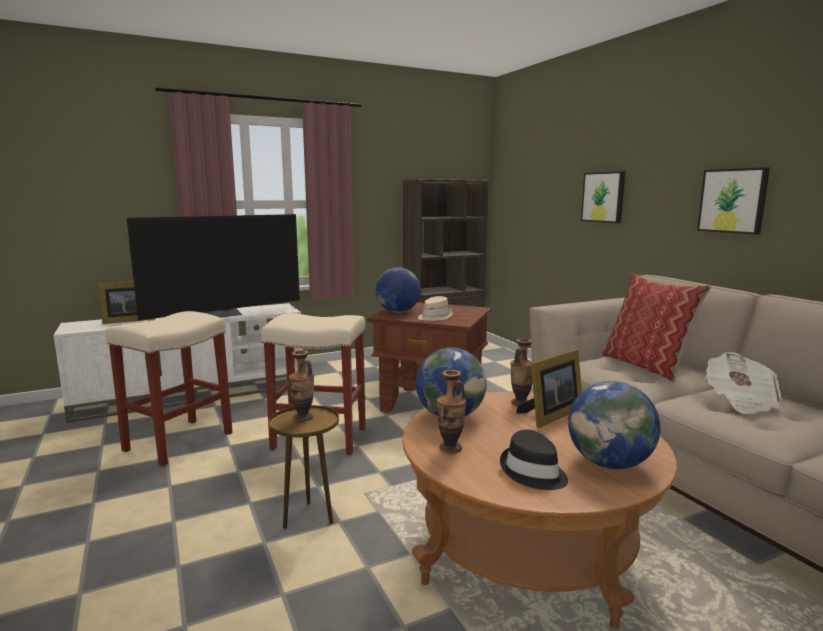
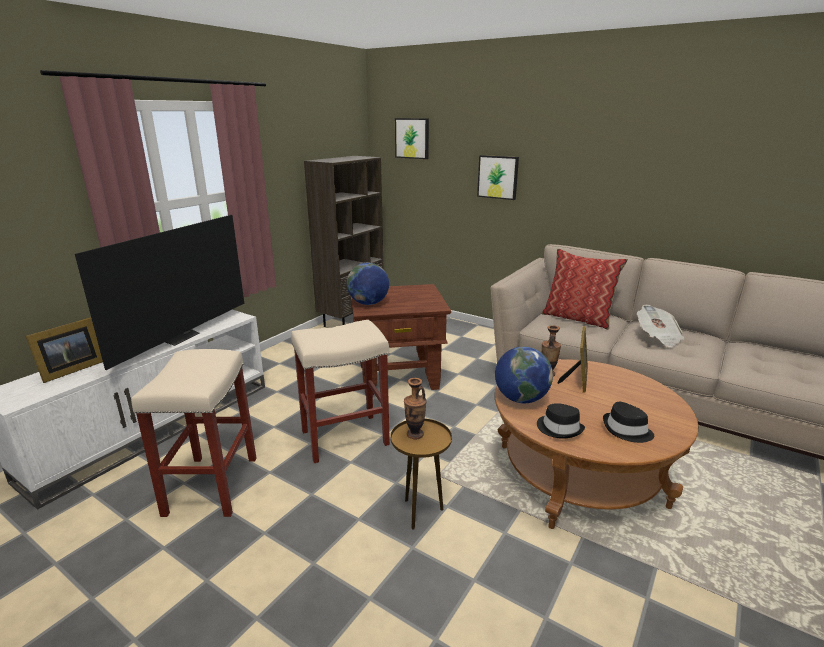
camera: 30 degrees left, 10 degrees up
(434, 316) = (407, 303): beige hat -> none
(450, 448) = (559, 428): vase -> black hat
(609, 463) = (653, 408): globe -> none
(733, 201) = (613, 187): picture -> picture (412, 138)

